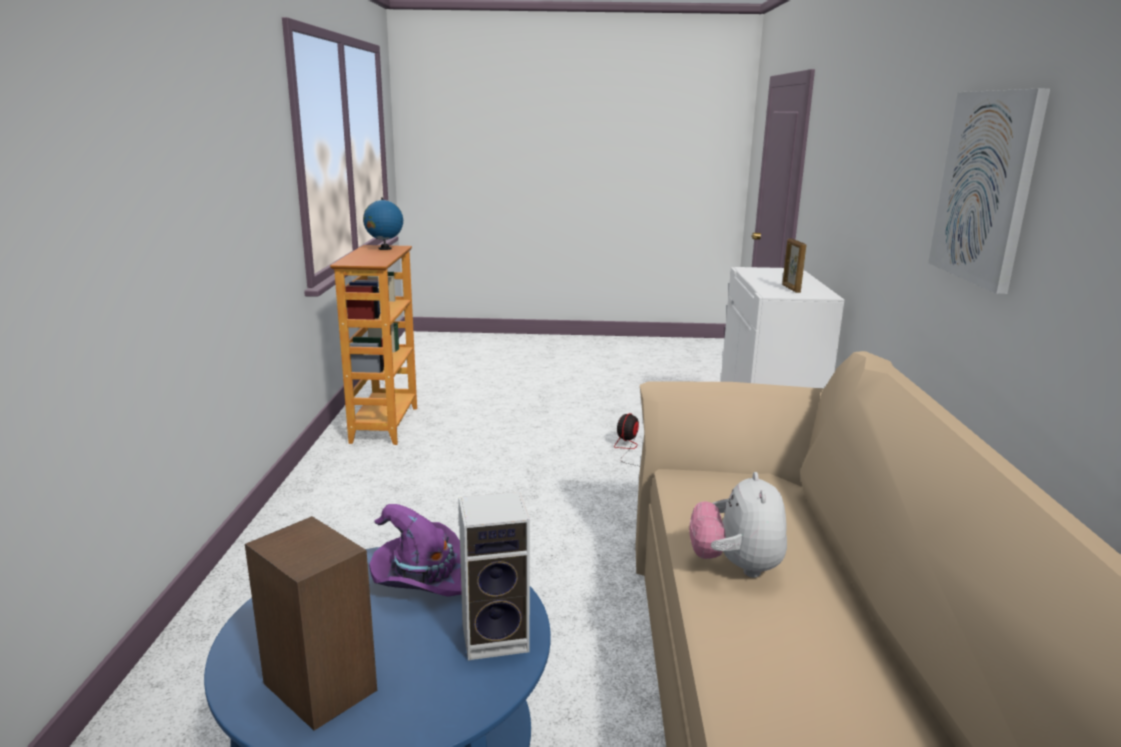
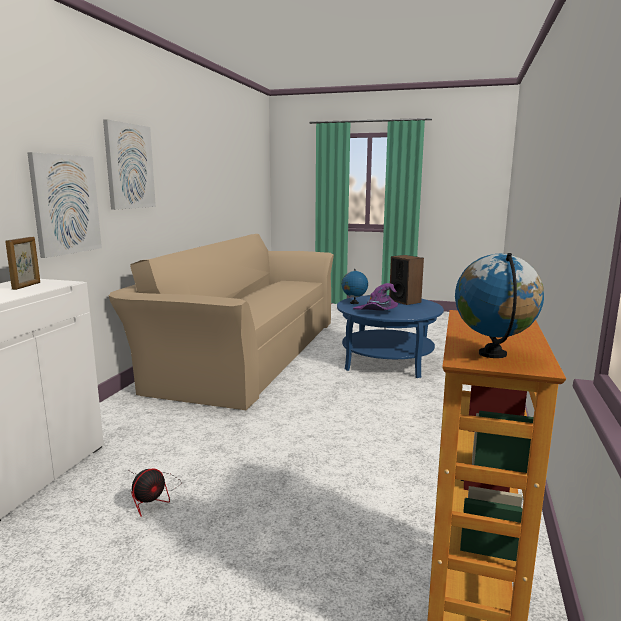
camera: 165 degrees left, 5 degrees down
(497, 636) = (354, 303): speaker -> globe
(736, 566) = (264, 304): plush toy -> none
(895, 232) = (65, 204): none -> picture

